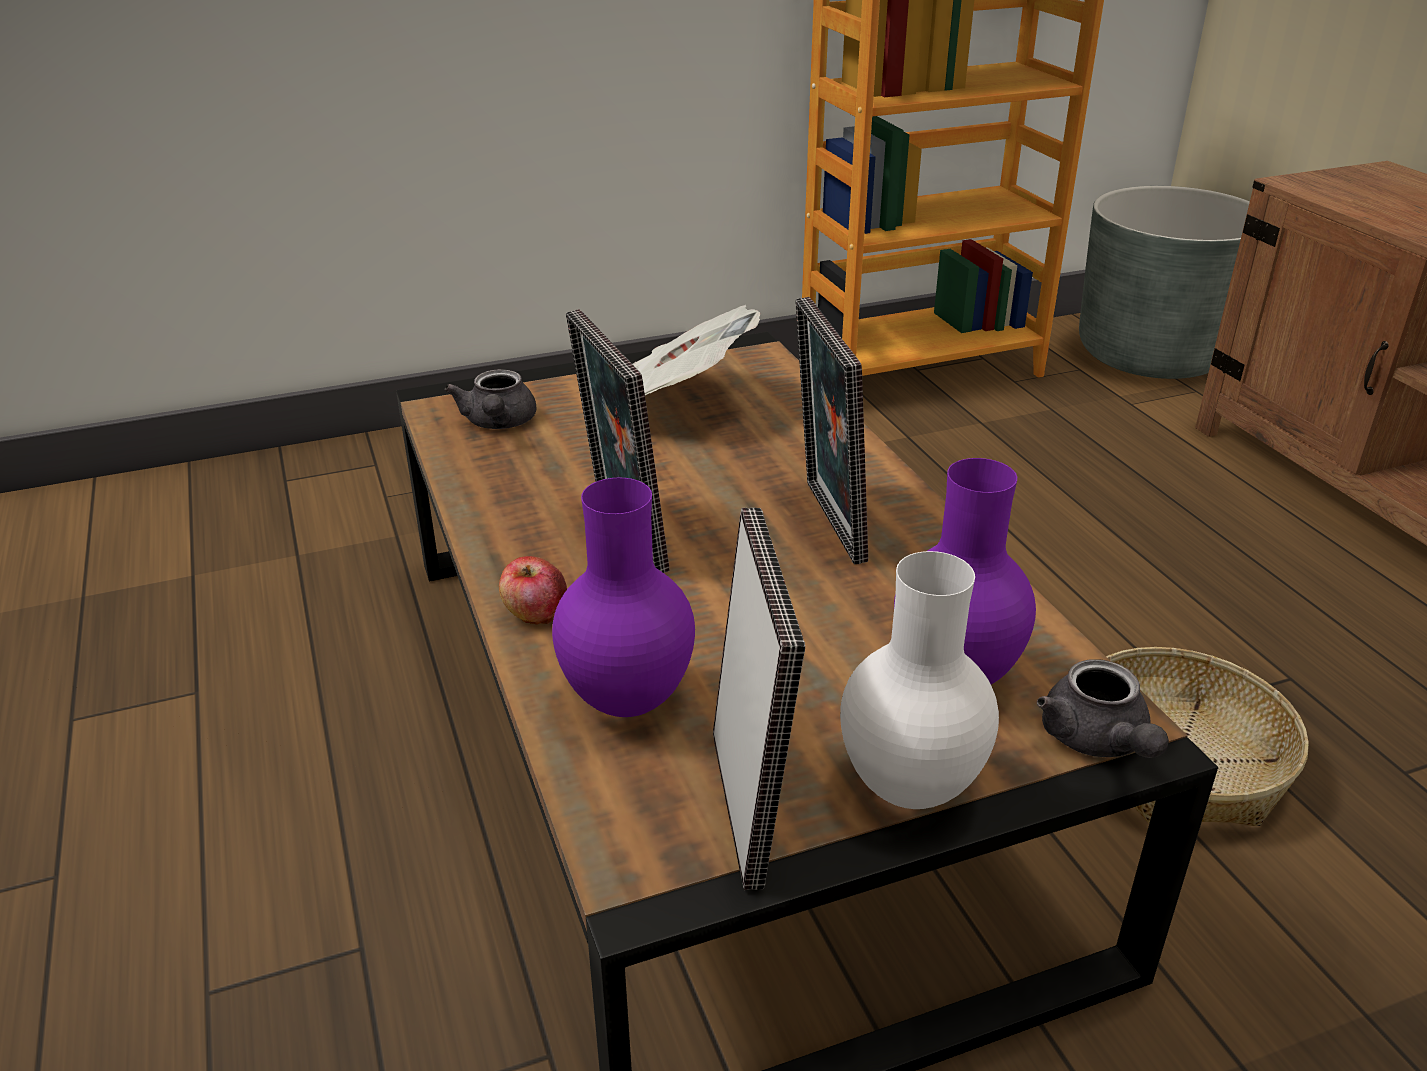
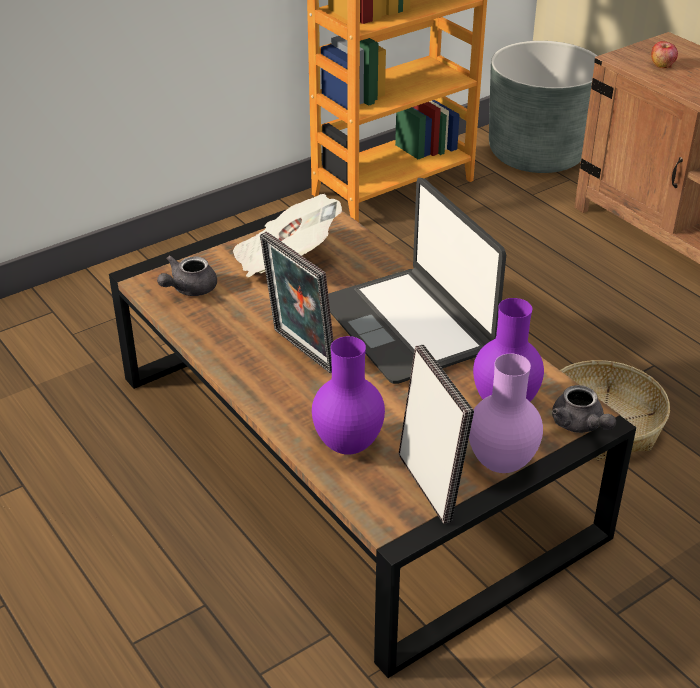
camera: 15 degrees left, 5 degrees up
(498, 423) = (188, 289): grey teapot -> grey teapot turned 60 degrees clockwise
(535, 613) = (275, 406): apple -> apple (662, 65)
(826, 522) = (408, 326): picture frame -> laptop
(913, 790) = (503, 464): white vase -> purple vase

